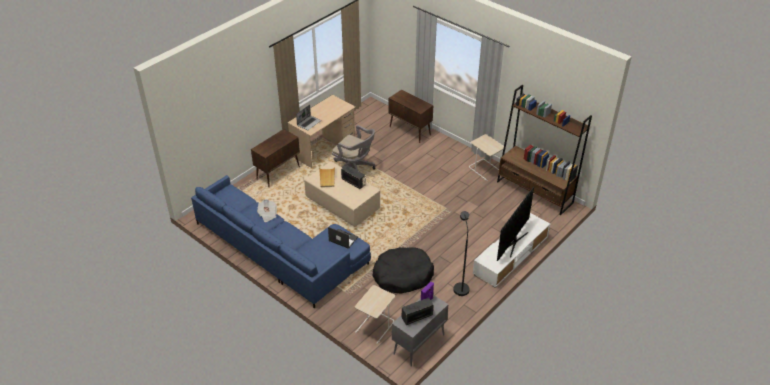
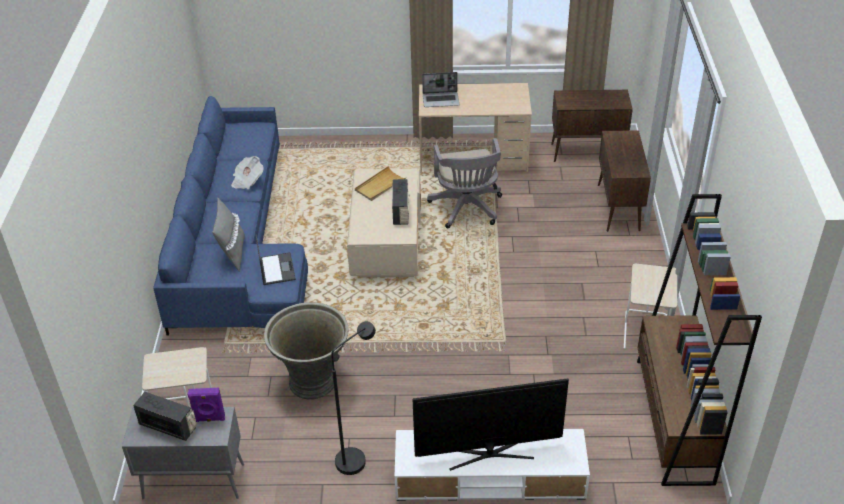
camera: 50 degrees right, 0 degrees up
(278, 173) = (377, 154): brown cabinet -> brown cabinet (588, 152)
(313, 247) = (232, 253): none -> grey pillow
(402, 276) = (313, 381): black dog bed -> grey planter

